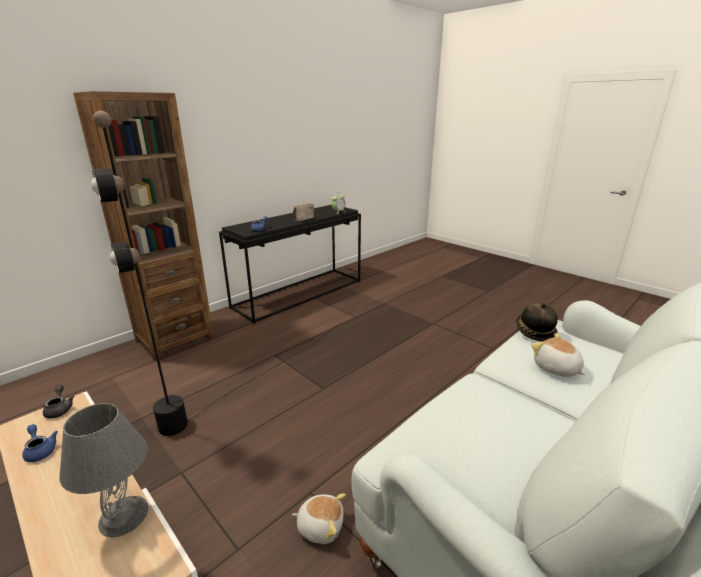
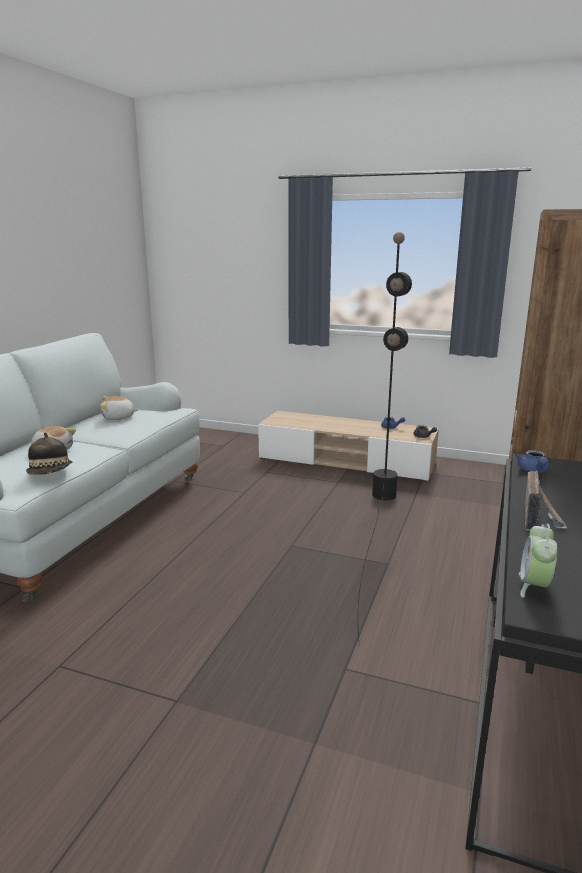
camera: 155 degrees right, 5 degrees down
(123, 515) = (309, 425): grey table lamp -> none
(320, 525) = (227, 484): plush toy -> plush toy (118, 418)

